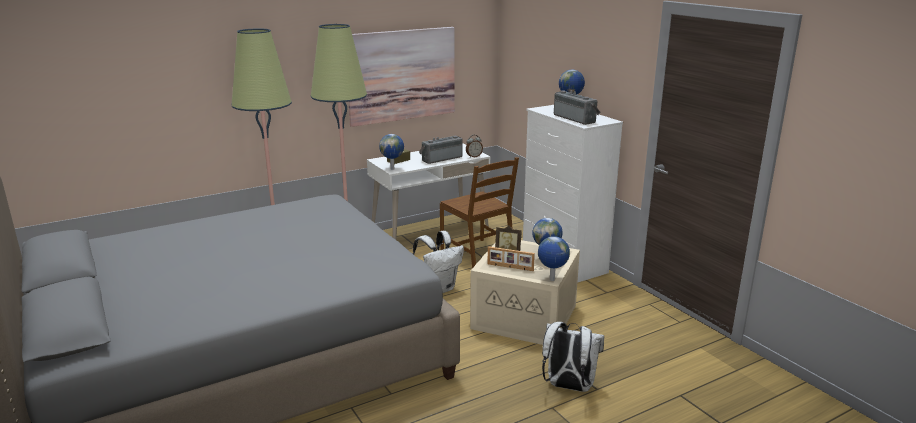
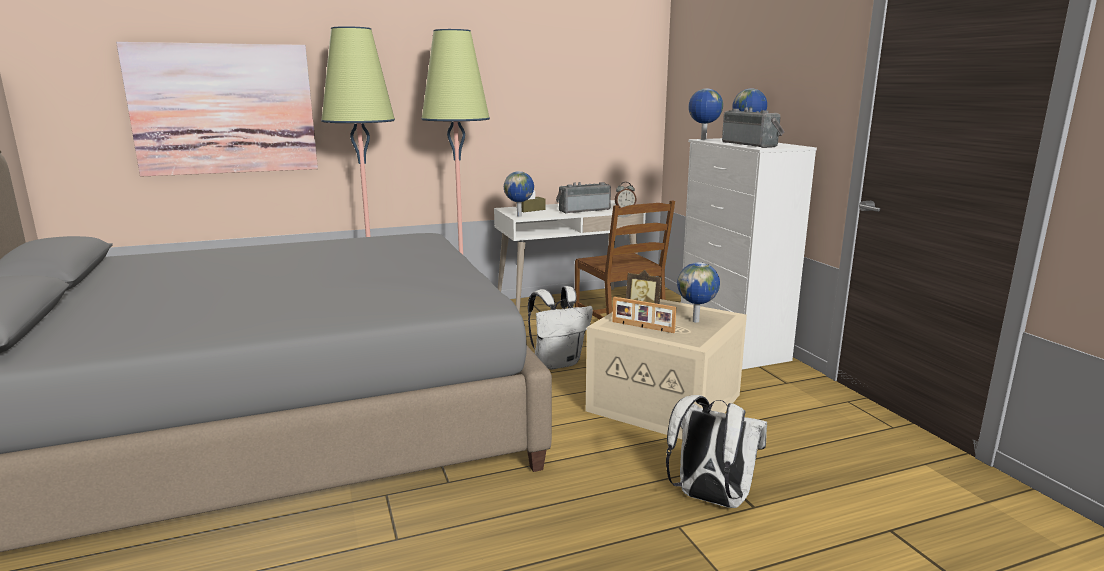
camera: 10 degrees right, 5 degrees down
(401, 75) = (542, 109): picture -> picture (224, 109)
(552, 280) = (698, 344): globe -> globe (703, 139)

